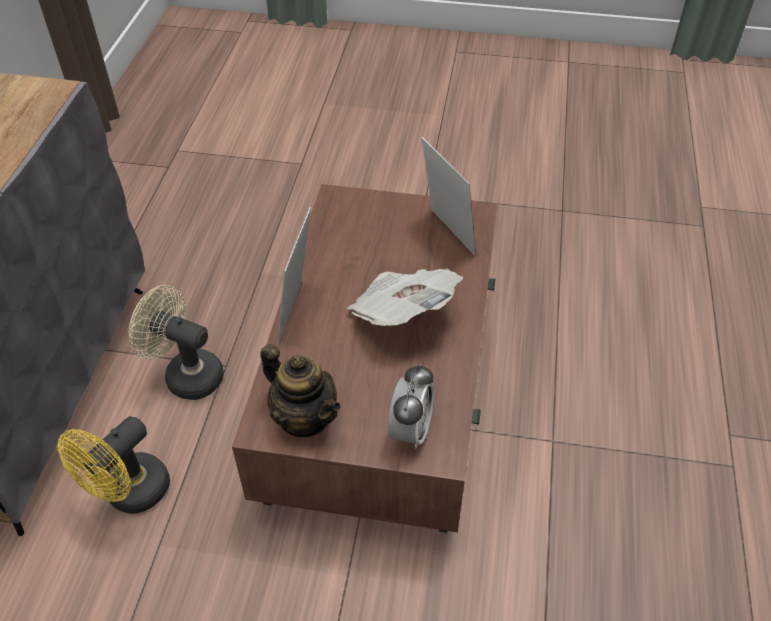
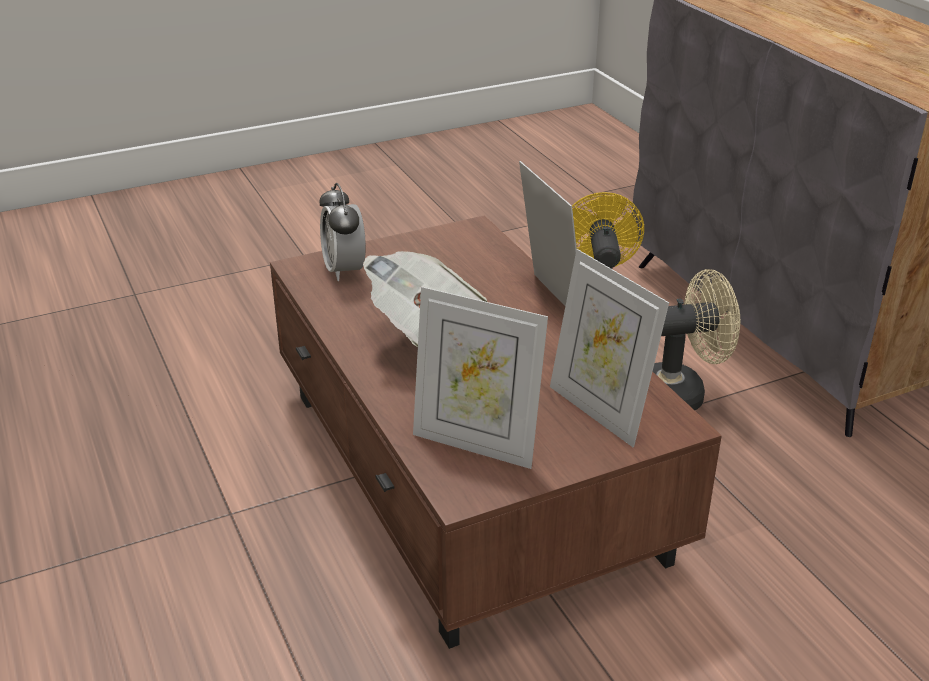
camera: 145 degrees right, 15 degrees down
(304, 417) = (446, 245): teapot -> none
(363, 222) = (599, 411): none -> picture frame

